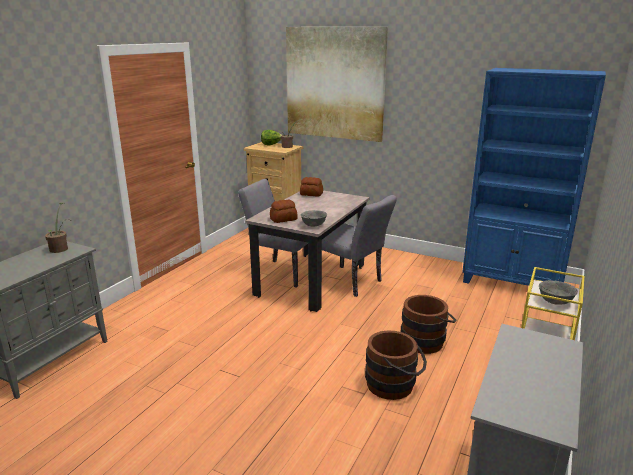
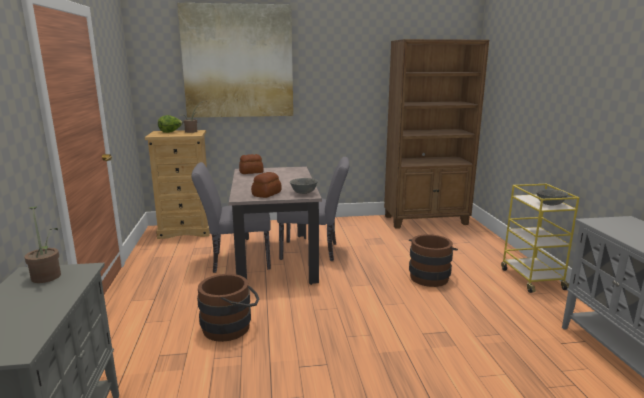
camera: 35 degrees left, 5 degrees down
(394, 385) = (457, 316): brown bucket -> brown bucket (231, 327)
(512, 283) = (426, 220): blue bookcase -> brown bookcase

